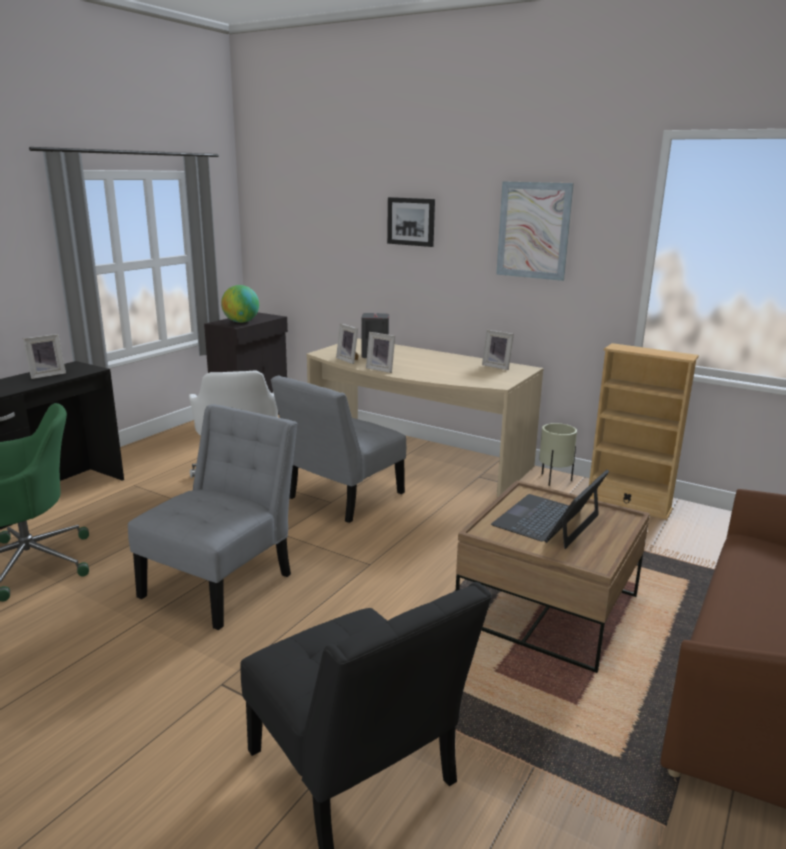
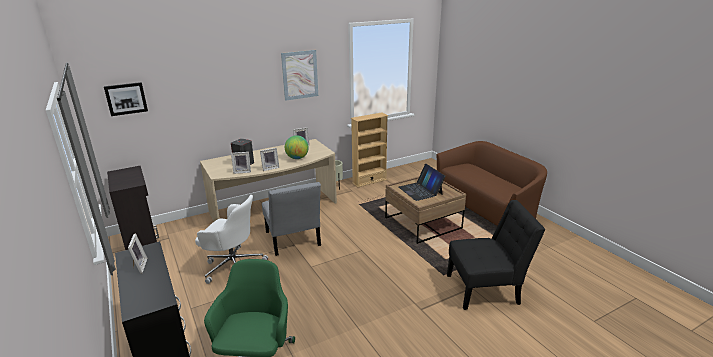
camera: 60 degrees left, 5 degrees up
(223, 582) = (342, 294): grey chair -> none
(241, 322) = (129, 180): globe -> globe (297, 158)
(411, 221) = (228, 82): picture -> picture (126, 98)

